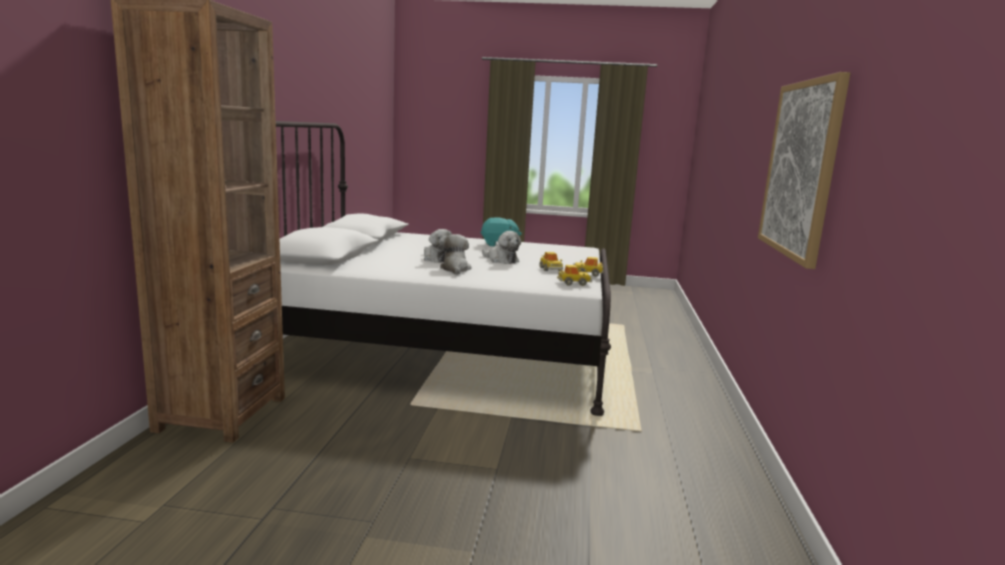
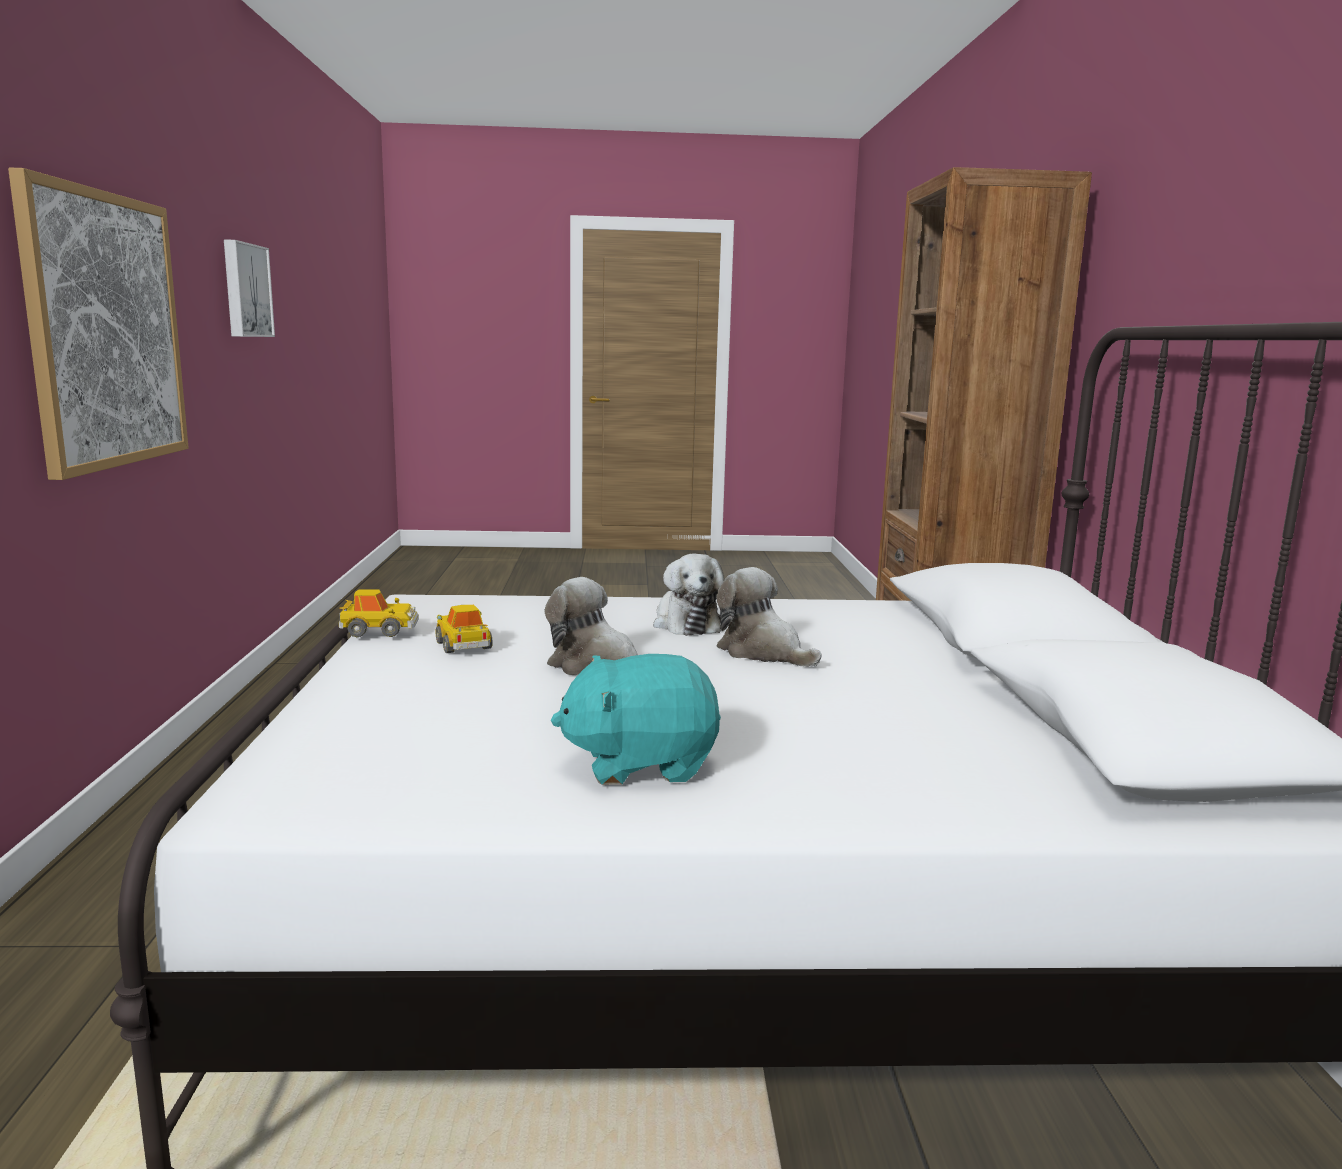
camera: 170 degrees right, 0 degrees up
(573, 283) = (426, 610): toy car -> none
(941, 131) = (245, 290): none -> picture

